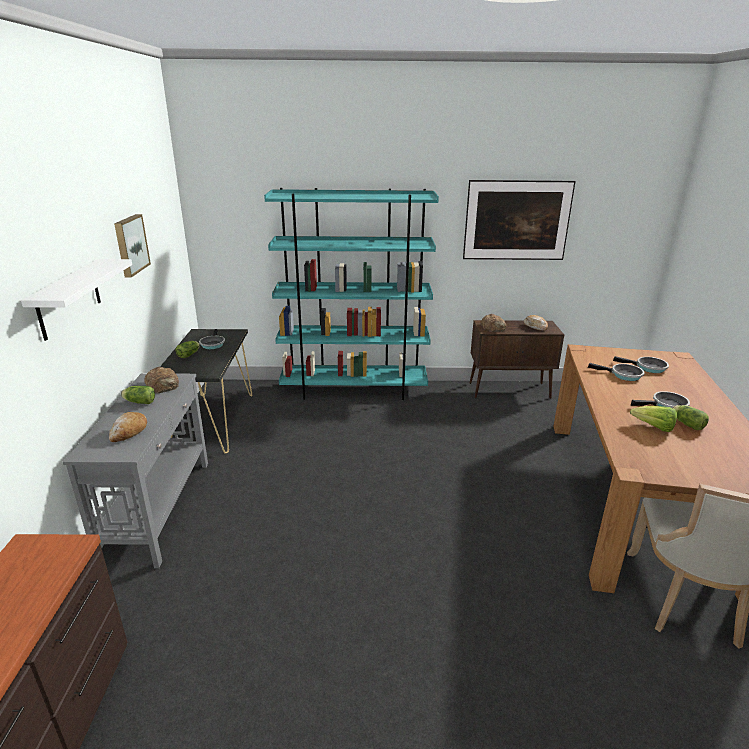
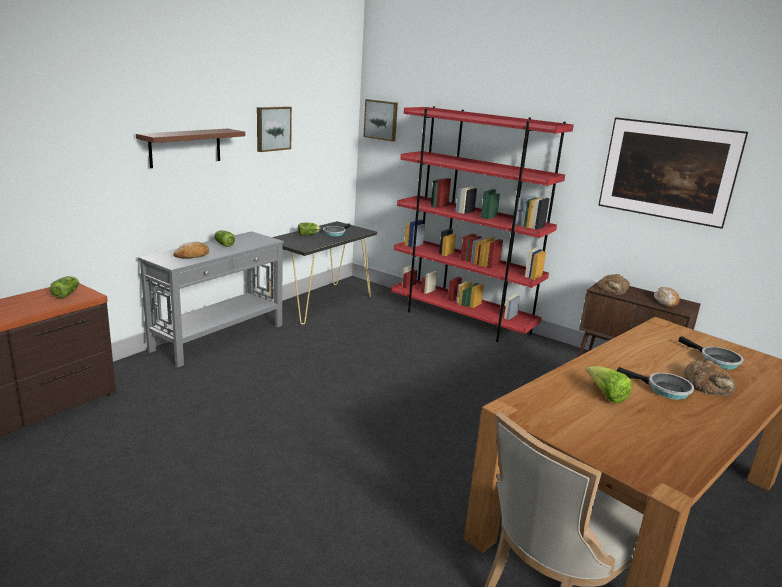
camera: 35 degrees right, 5 degrees down
(69, 298) = (185, 147): white shelf -> brown shelf
(163, 385) = (253, 240): bread -> bread (708, 384)
(213, 209) = (381, 120): none -> picture
(354, 390) = (461, 320): turquoise bookcase -> red bookcase
(623, 375) = (667, 355): frying pan -> none
(686, 424) = (654, 408): lettuce -> lettuce (67, 294)

